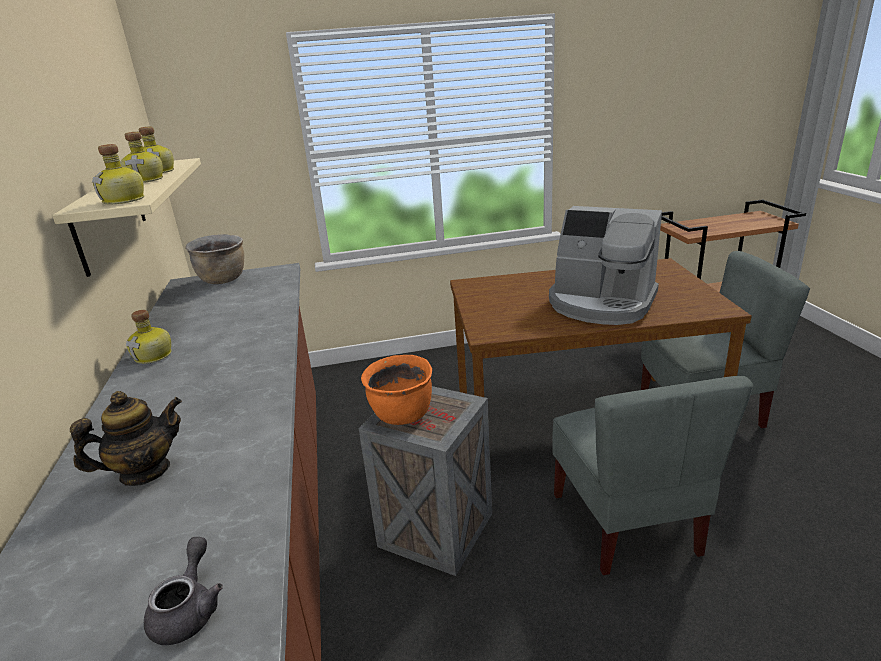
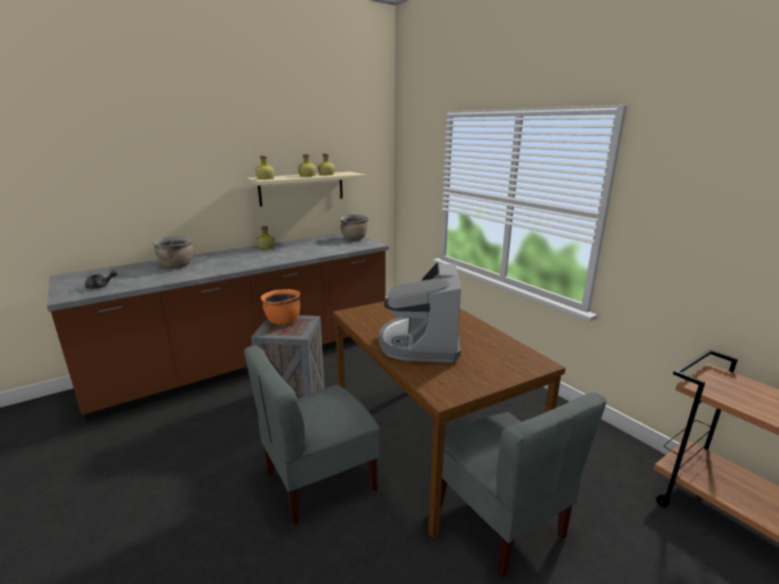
camera: 65 degrees right, 5 degrees down
(145, 472) = (177, 266): teapot -> brown cooking pot

